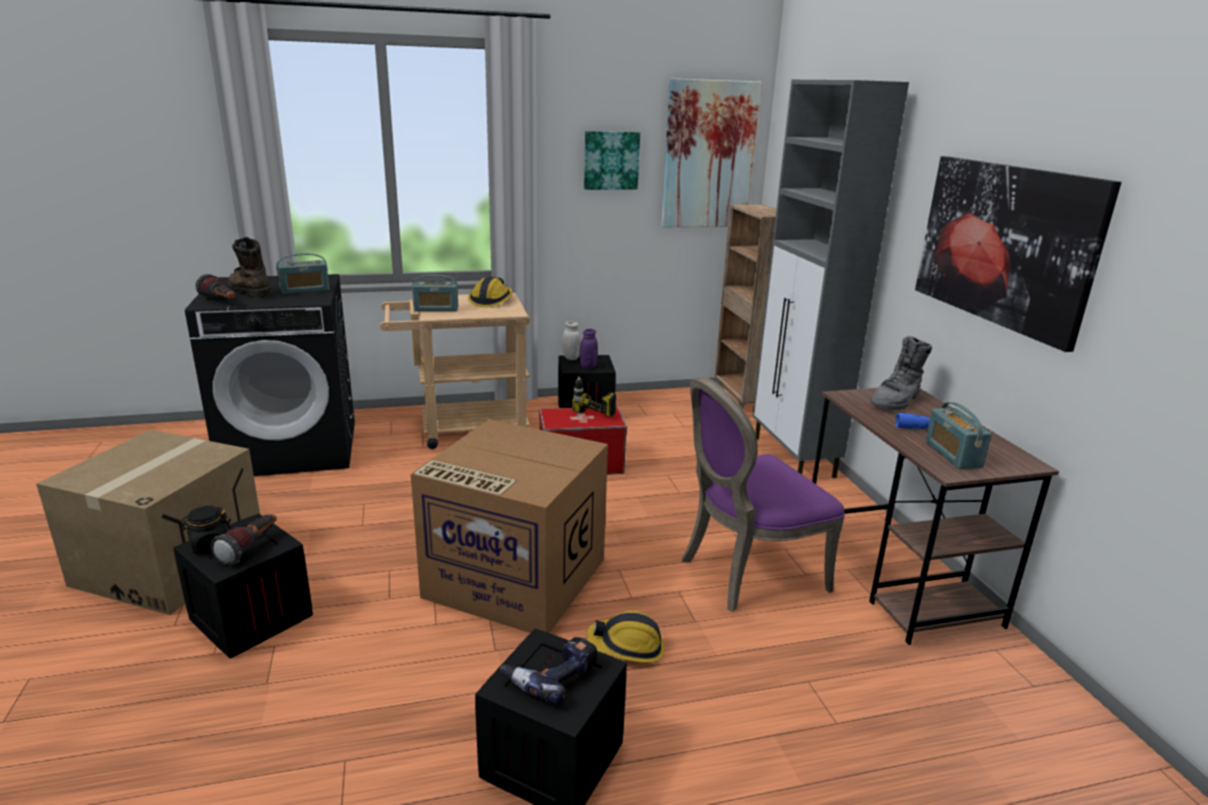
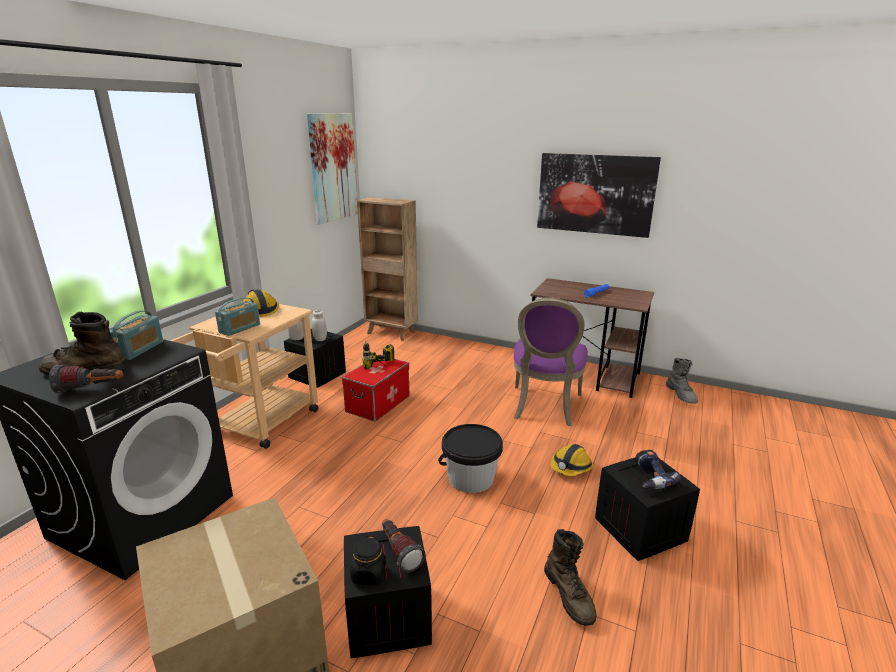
camera: 50 degrees left, 0 degrees up
(366, 733) = (569, 595): none -> brown boot
(513, 578) = (471, 478): cardboard box -> black bucket
(588, 366) = (320, 339): purple jar -> white jar
(611, 160) = (283, 179): picture -> none
(794, 457) = (462, 347): grey cabinet -> none
(896, 401) = (560, 287): grey boot -> grey boot (681, 395)
(952, 454) = (623, 299): radio -> none

